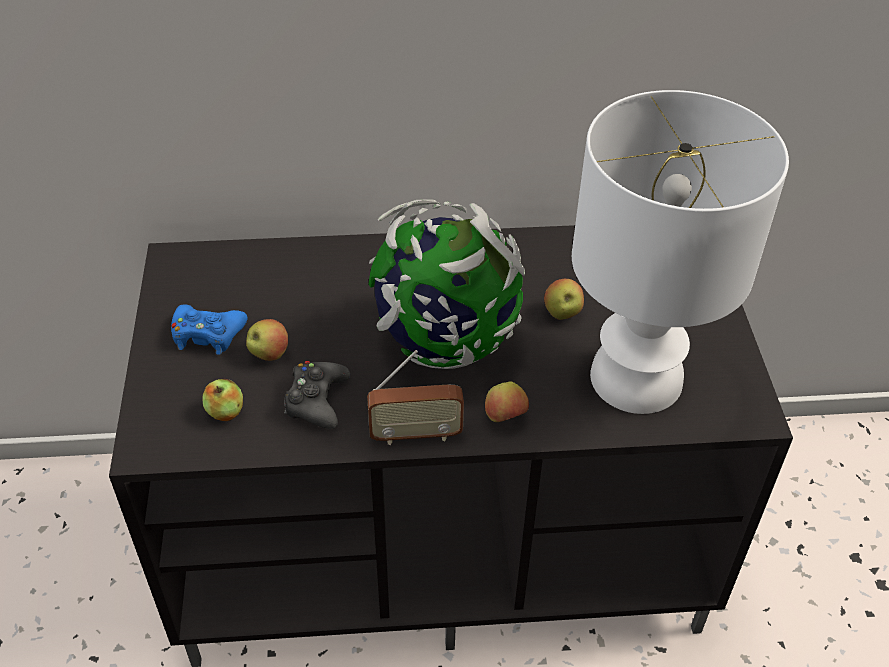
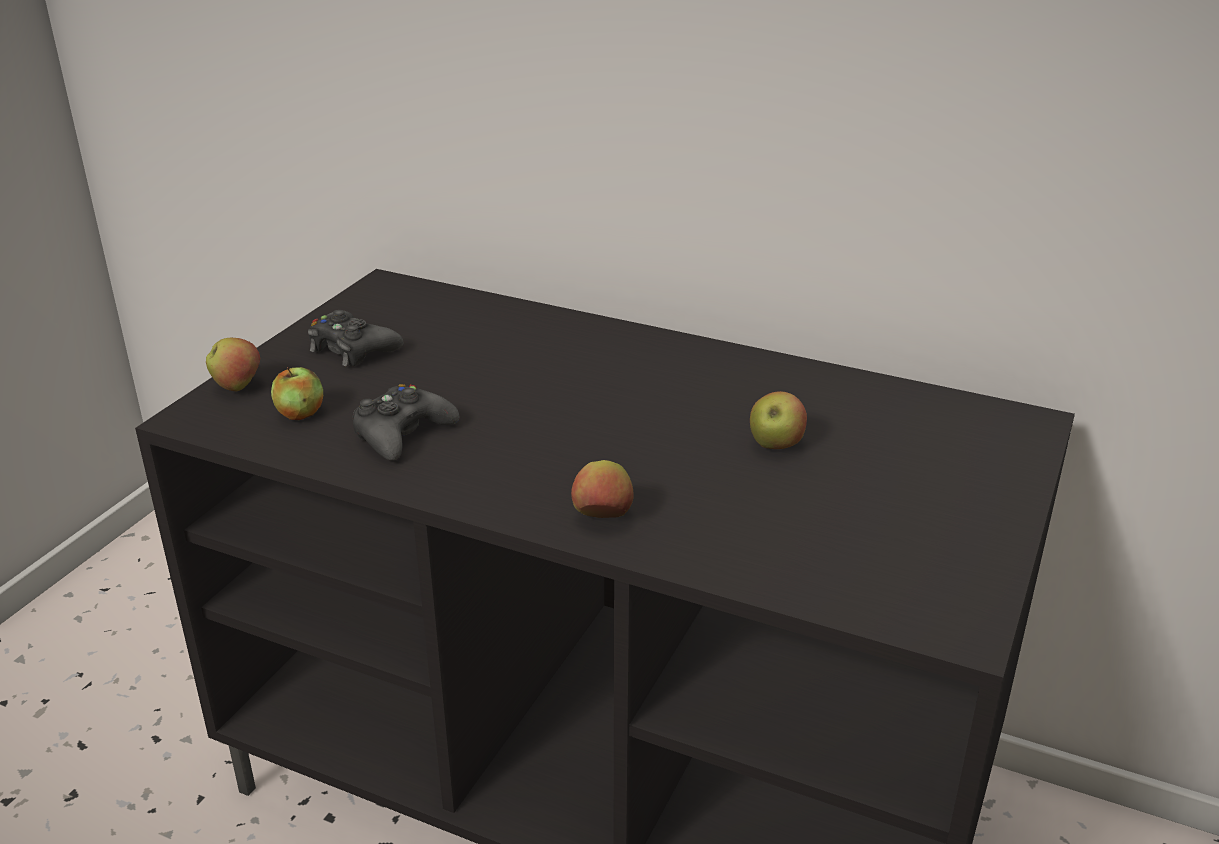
camera: 30 degrees right, 15 degrees down
(207, 334) = (352, 349): blue game controller -> black game controller
(269, 354) = (396, 382): apple -> apple (238, 387)
(415, 434) = (479, 498): radio -> none
(444, 342) = (599, 428): globe -> none
(638, 380) = (817, 538): white table lamp -> none

